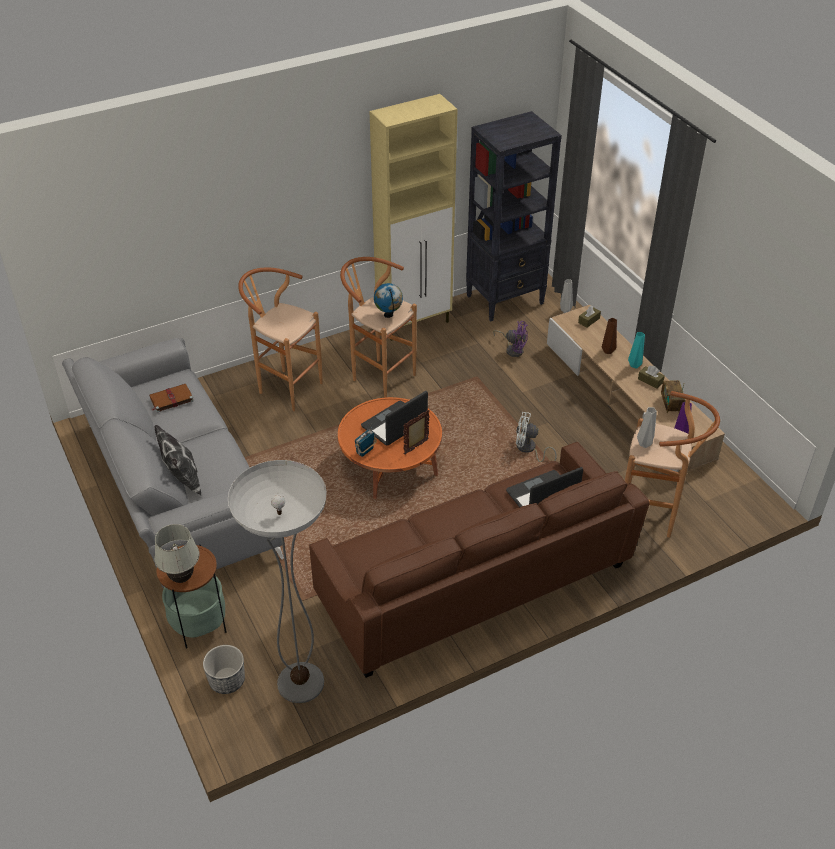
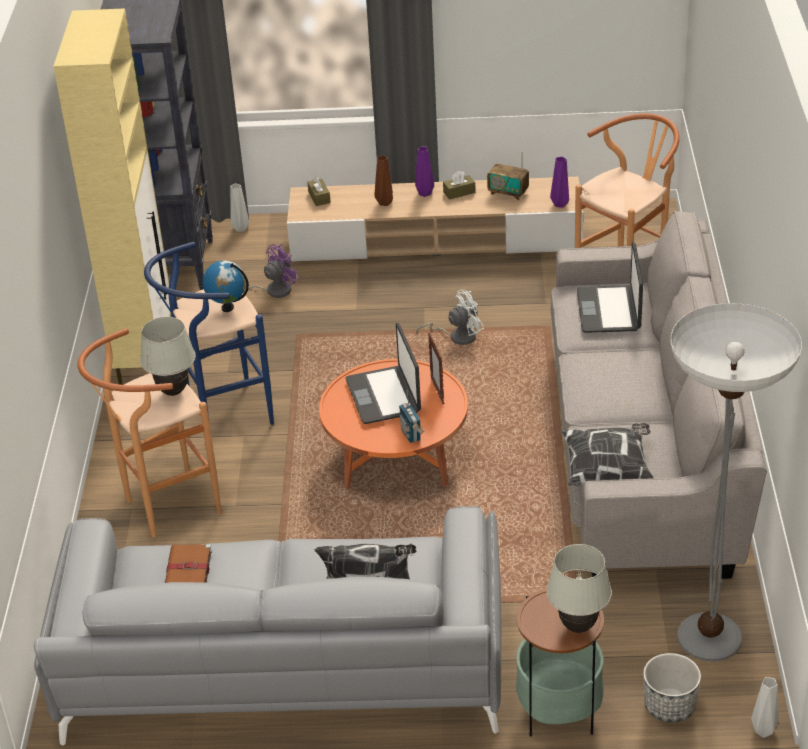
camera: 60 degrees left, 5 degrees down
(296, 325) = (173, 391): none -> white table lamp
(365, 552) = (608, 470): none -> pillow
(378, 376) = (221, 416): brown stool -> blue stool
(474, 585) = (643, 448): brown sofa -> grey sofa
(528, 449) = (457, 337): white fan -> white fan turned 150 degrees counterclockwise
(634, 365) = (424, 193): turquoise vase -> purple vase
(645, 444) = (612, 199): grey vase -> grey vase (763, 730)

